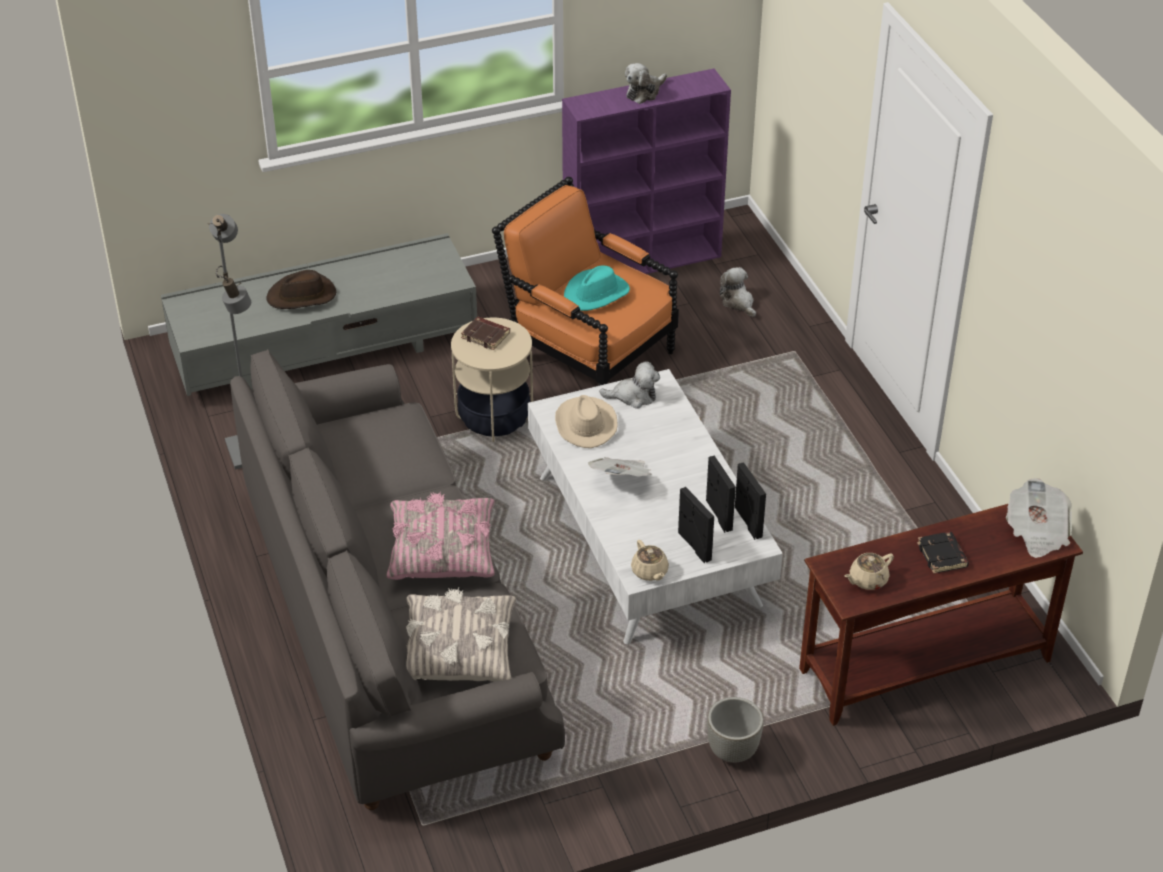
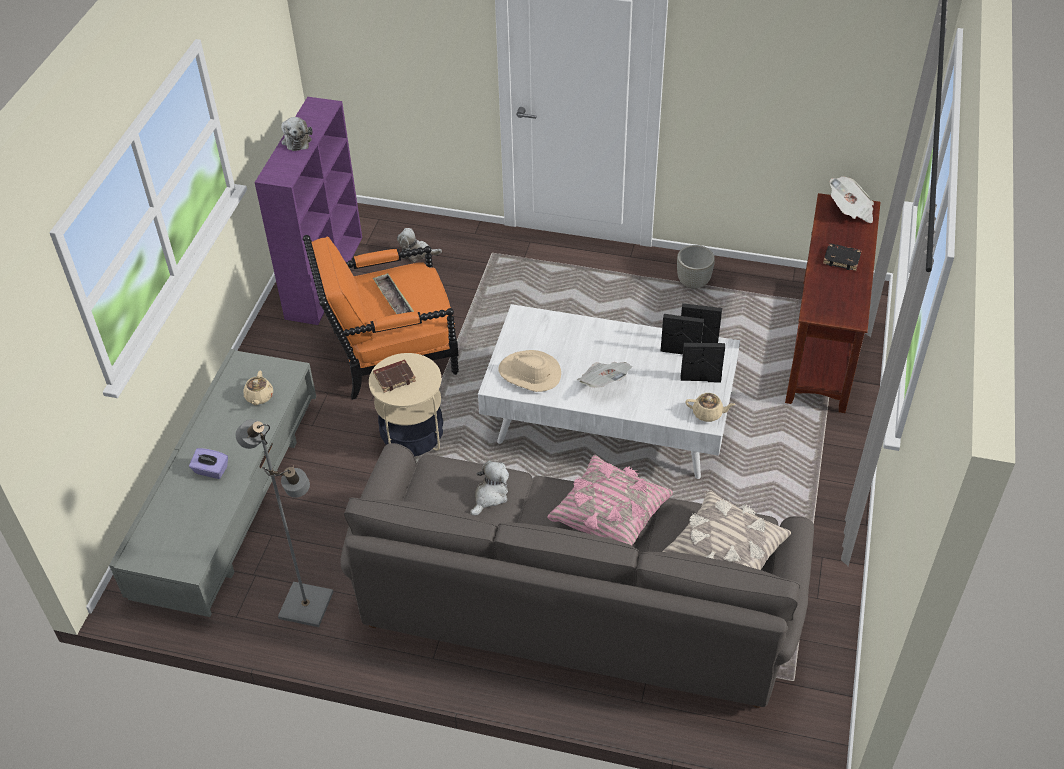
camera: 55 degrees left, 5 degrees up
(302, 296) = (211, 470): brown hat -> purple tissue box
(596, 294) = (394, 301): turquoise hat -> tray
(633, 396) = (523, 335): plush toy -> plush toy (490, 496)
(732, 750) = (834, 473): grey planter -> grey planter (693, 282)
(867, 580) = (840, 302): beige teapot -> beige teapot (259, 397)

